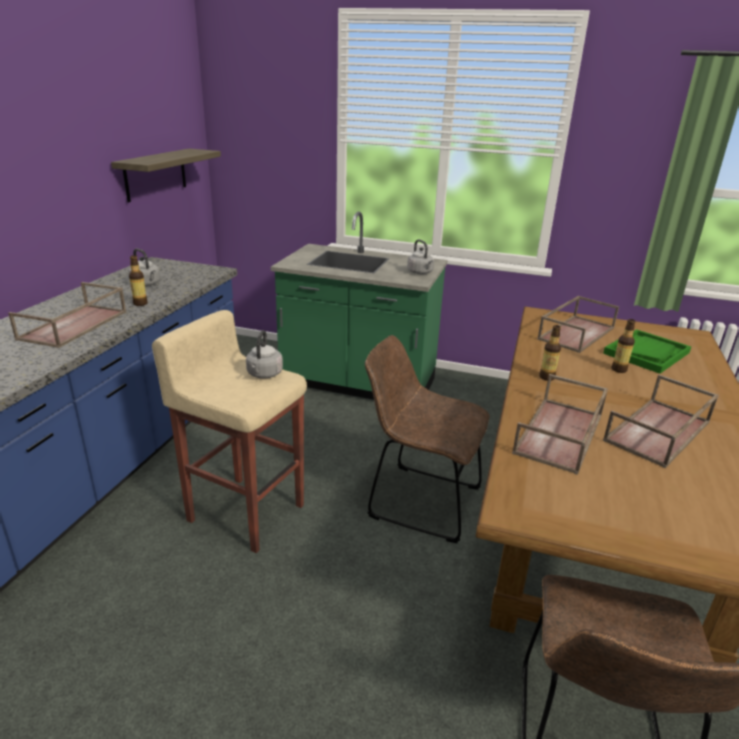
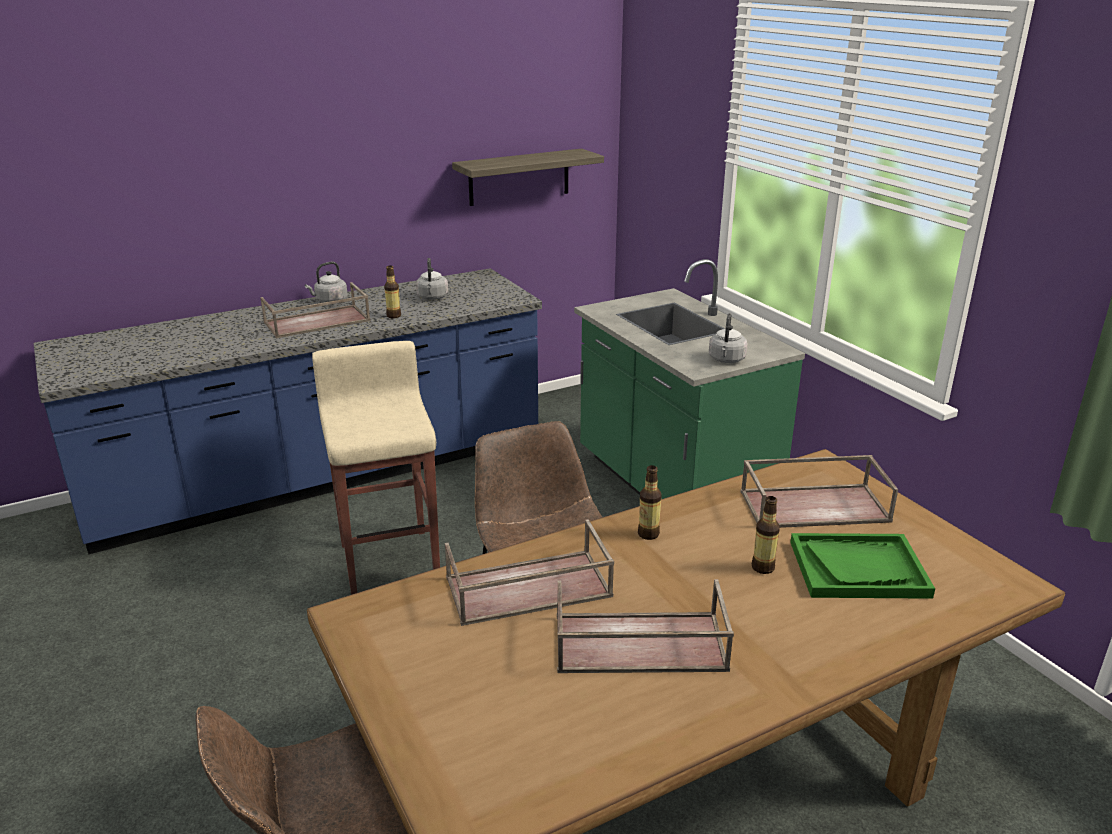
camera: 45 degrees right, 0 degrees up
(264, 374) = (404, 418): grey kettle -> grey kettle (330, 301)

